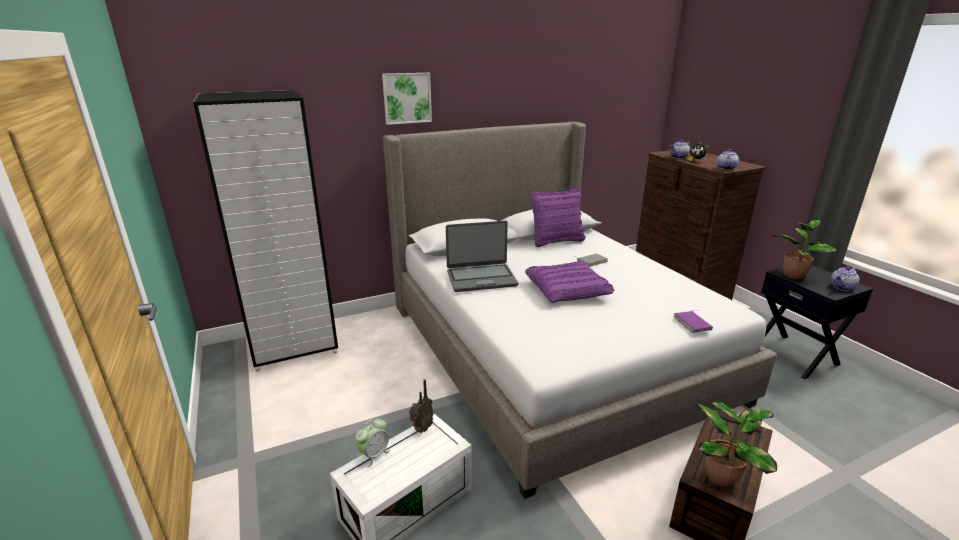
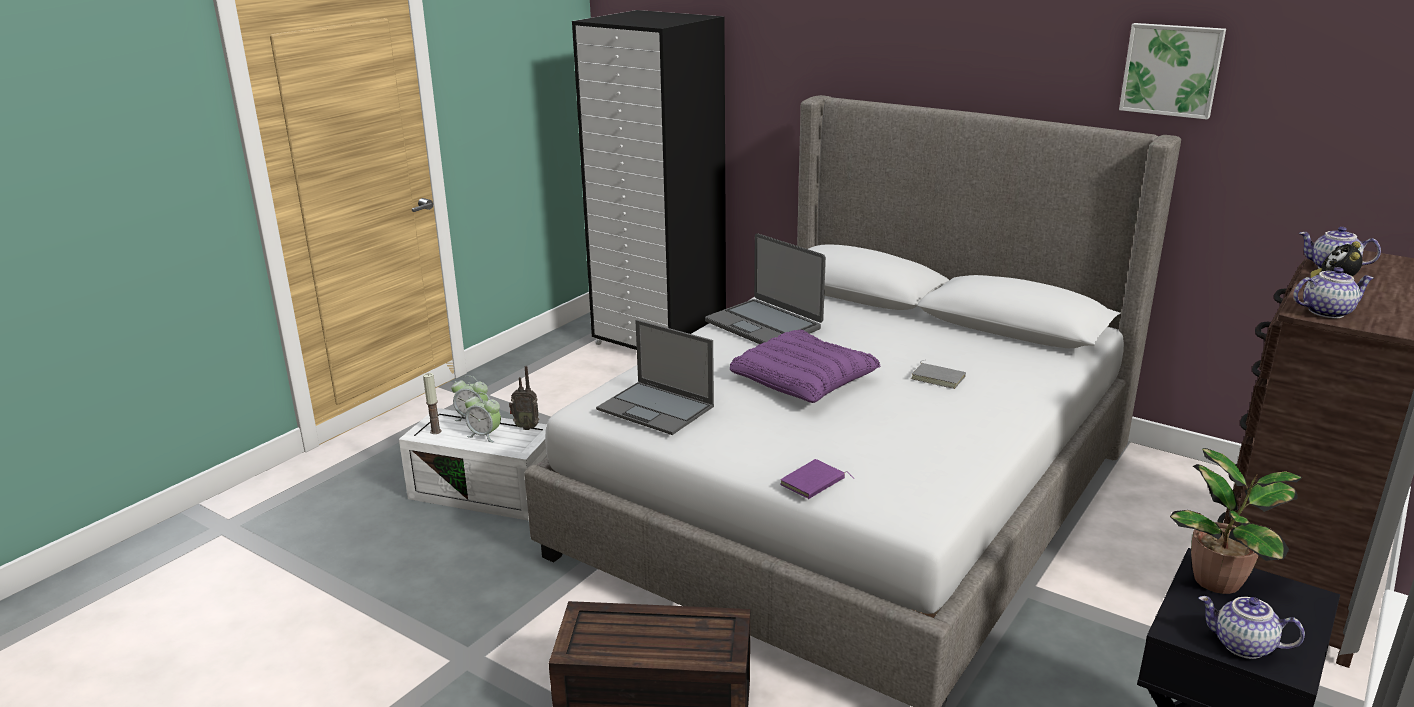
camera: 60 degrees right, 0 degrees up
(373, 485) = (435, 431): none -> candle
(407, 98) = (864, 45): picture -> picture (1172, 70)
(410, 456) = (485, 435): none -> alarm clock
(556, 241) = (978, 339): purple pillow -> none
(573, 341) = (657, 408): none -> laptop
(722, 476) = (600, 633): potted plant -> none

